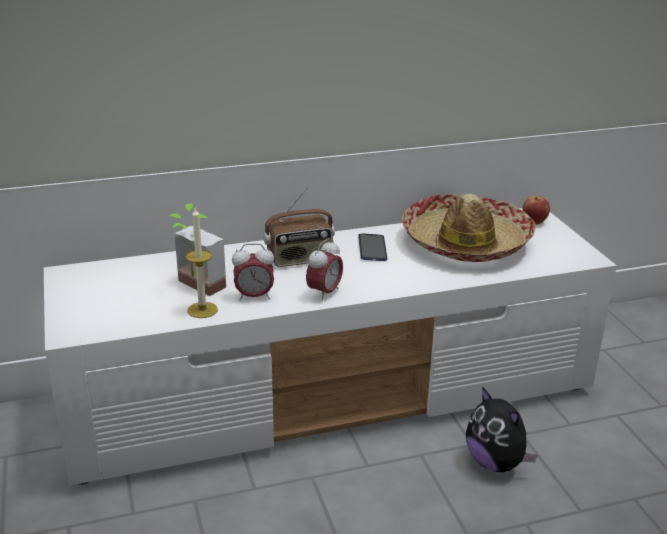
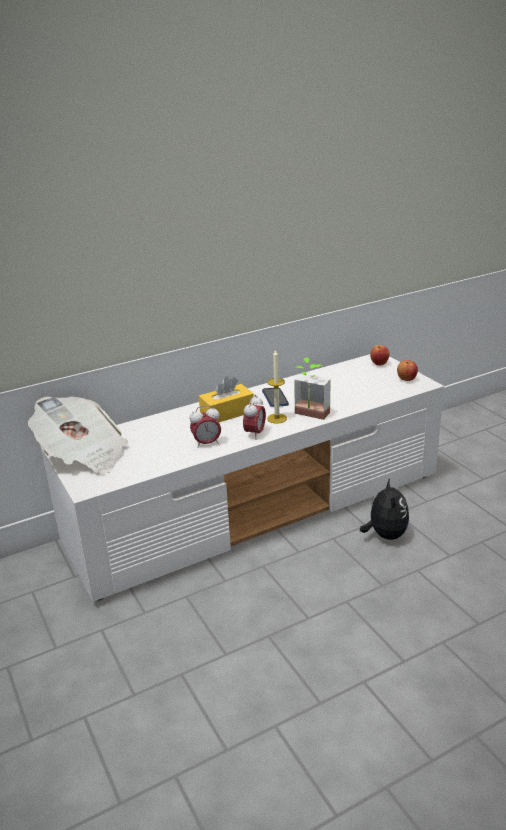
camera: 10 degrees left, 0 degrees up
(89, 287) = (83, 455): none -> newspaper
(194, 287) = (161, 444): potted plant -> potted plant (309, 416)
(202, 310) = (174, 458): candle -> candle (277, 418)
(299, 259) = (227, 413): radio -> yellow tissue box
(466, 242) = (338, 384): hat -> none
(495, 462) = (385, 534): plush toy -> plush toy turned 135 degrees counterclockwise
(565, 248) = (406, 379): none -> apple

